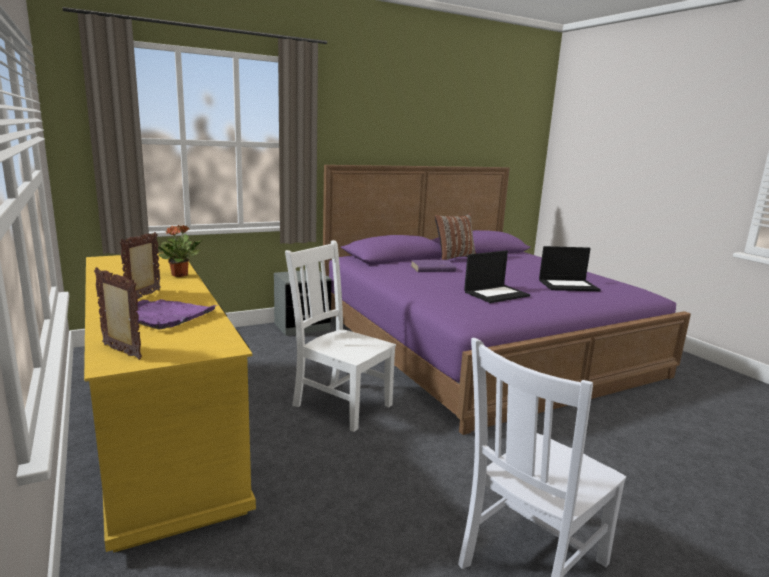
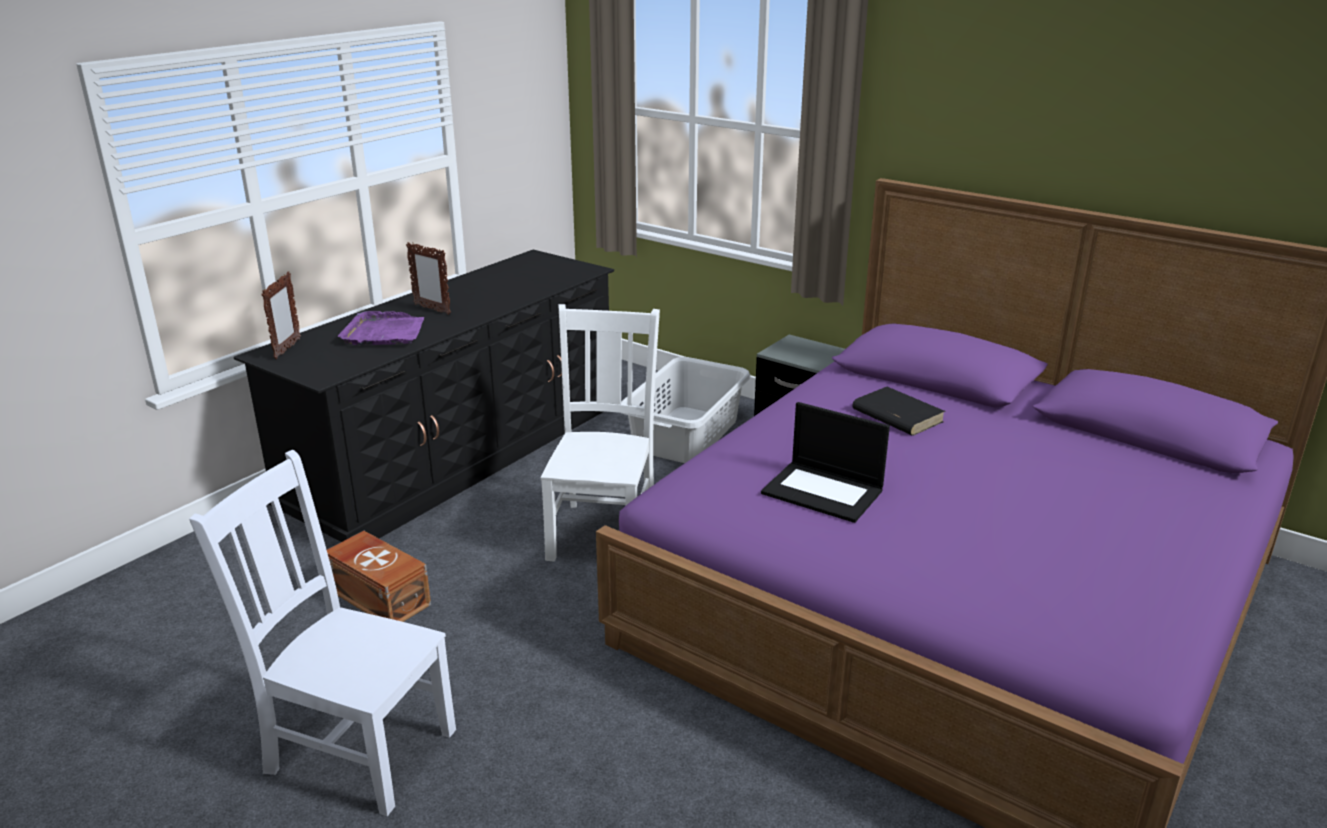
camera: 65 degrees right, 10 degrees up
(144, 296) = (432, 309): picture frame -> picture frame turned 135 degrees counterclockwise
(161, 431) = (459, 457): yellow dresser -> black dresser
(180, 275) = (517, 298): potted plant -> none
(260, 351) = (687, 434): none -> grey laundry basket
(334, 515) = (380, 596): none -> brown storage box
(432, 269) = (896, 415): purple book -> black book
(453, 258) = (1012, 418): brown pillow -> none
(568, 285) = (1004, 555): laptop -> none

